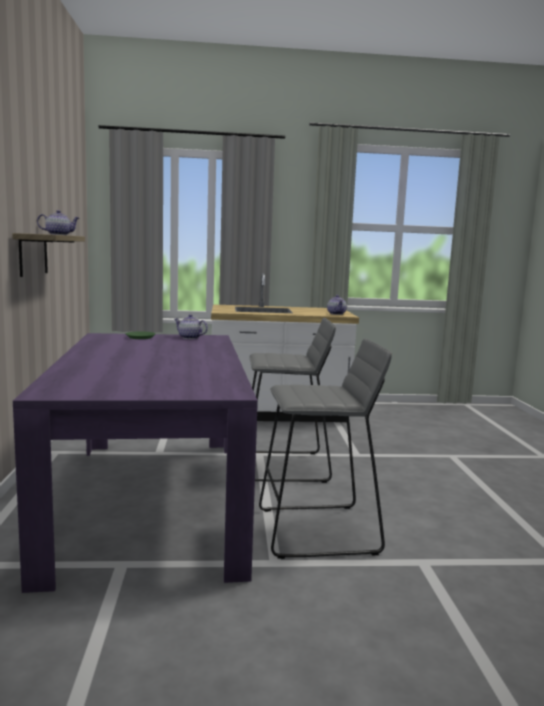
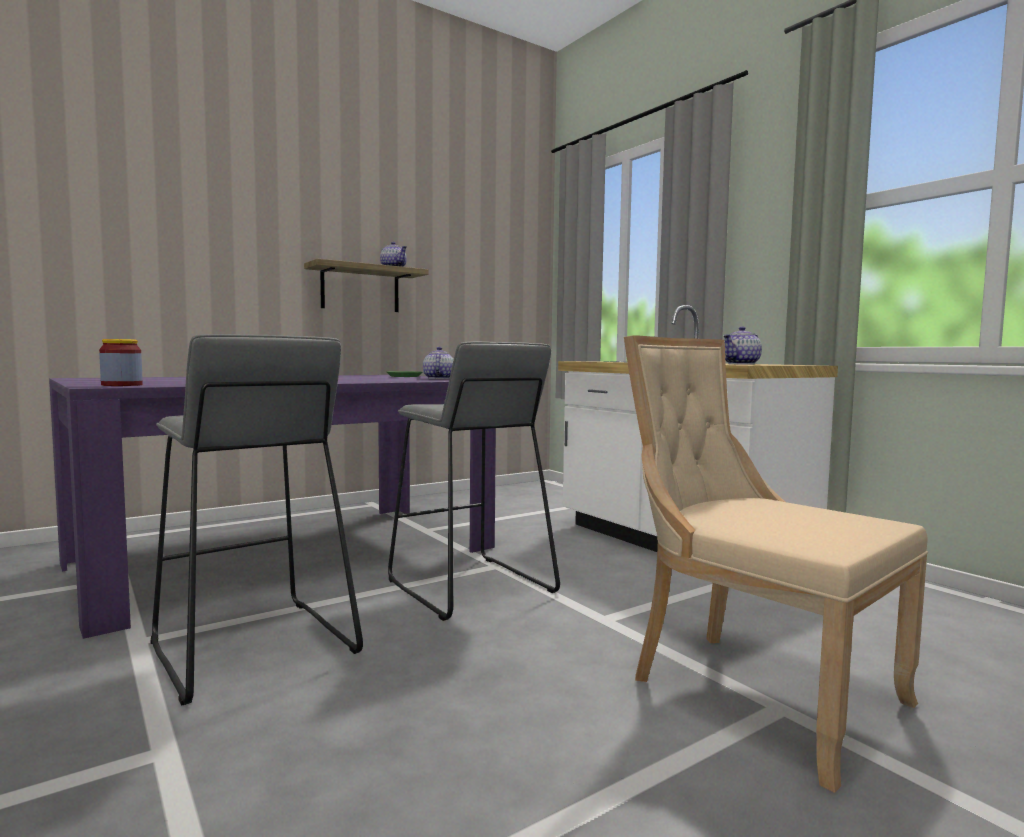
camera: 60 degrees right, 5 degrees down
(222, 389) = (122, 385): none -> jar
(438, 454) = (754, 691): none -> beige chair

